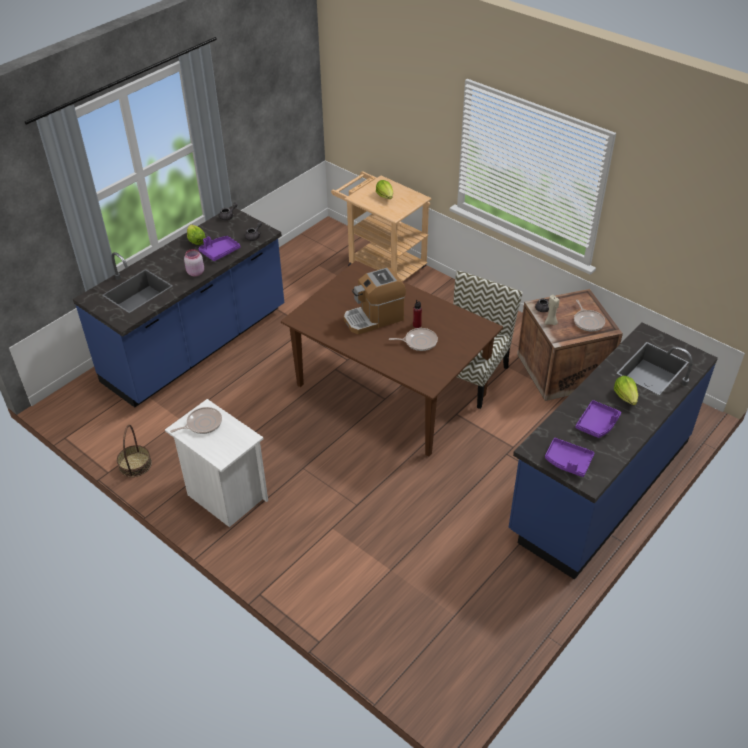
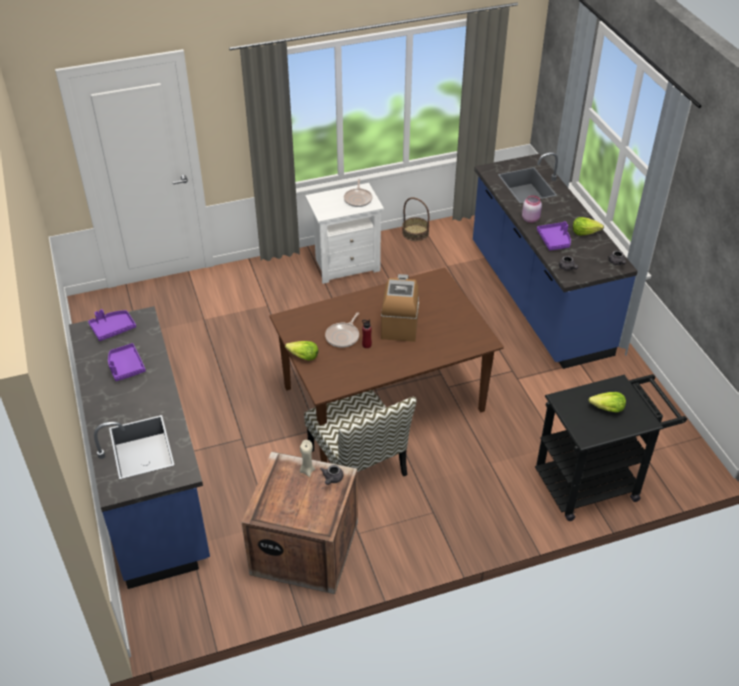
camera: 120 degrees right, 0 degrees up
(381, 264) = (595, 482): beige cart -> black cart
(588, 321) = (282, 503): frying pan -> none
(626, 396) = (131, 403): lettuce -> lettuce (303, 356)

